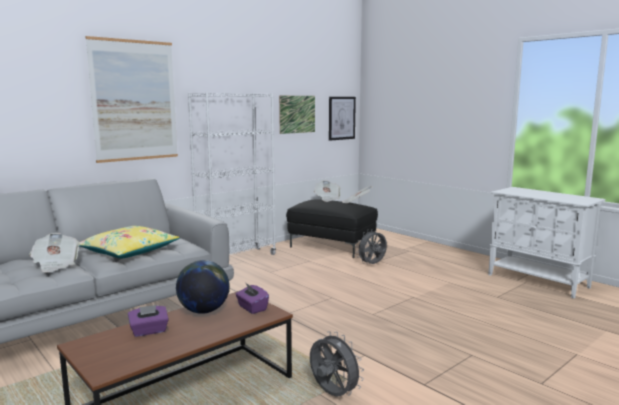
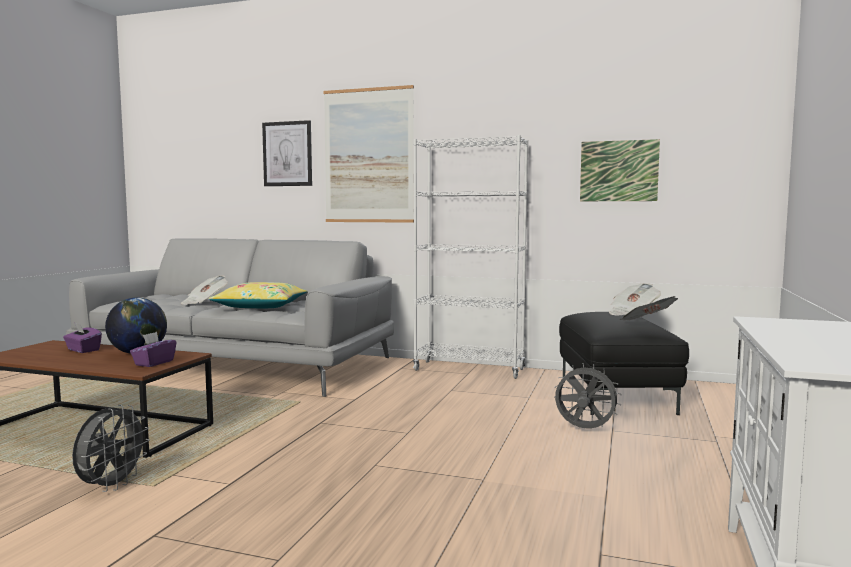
camera: 60 degrees right, 5 degrees down
(341, 118) = (731, 178): picture -> picture (287, 154)

